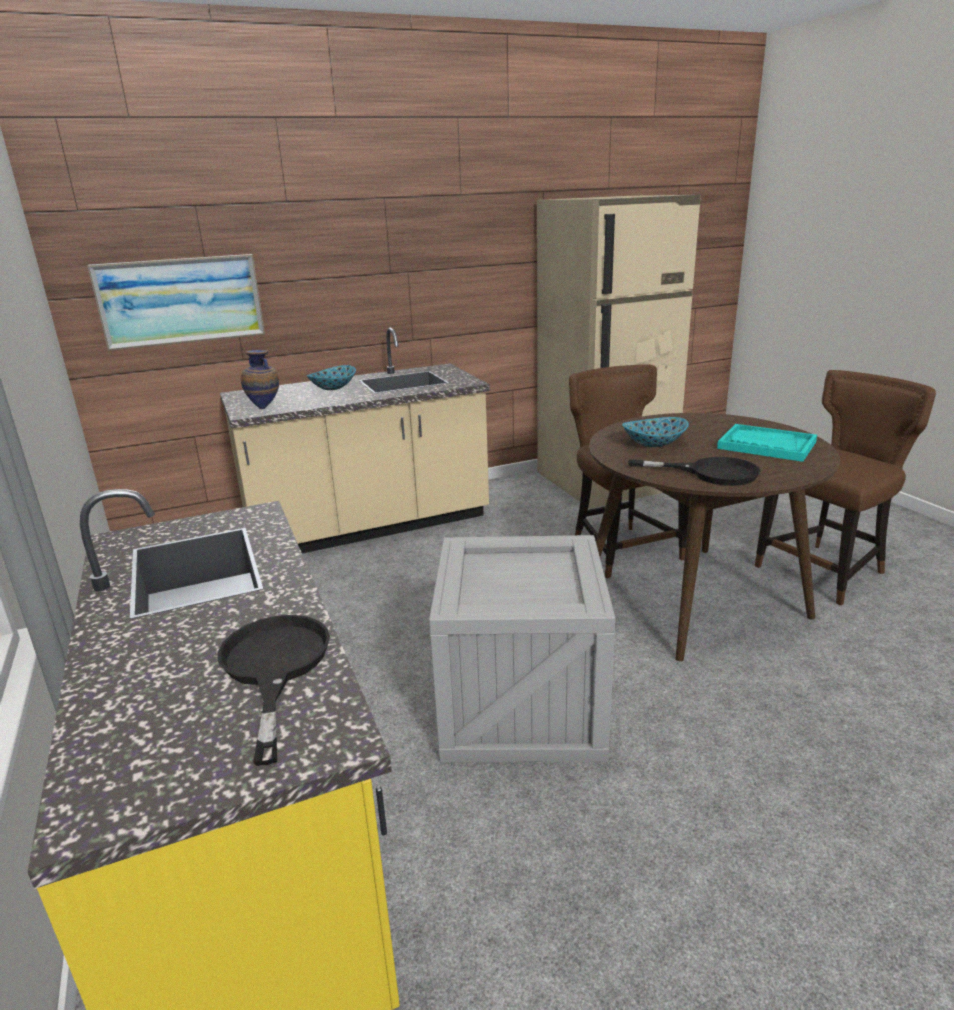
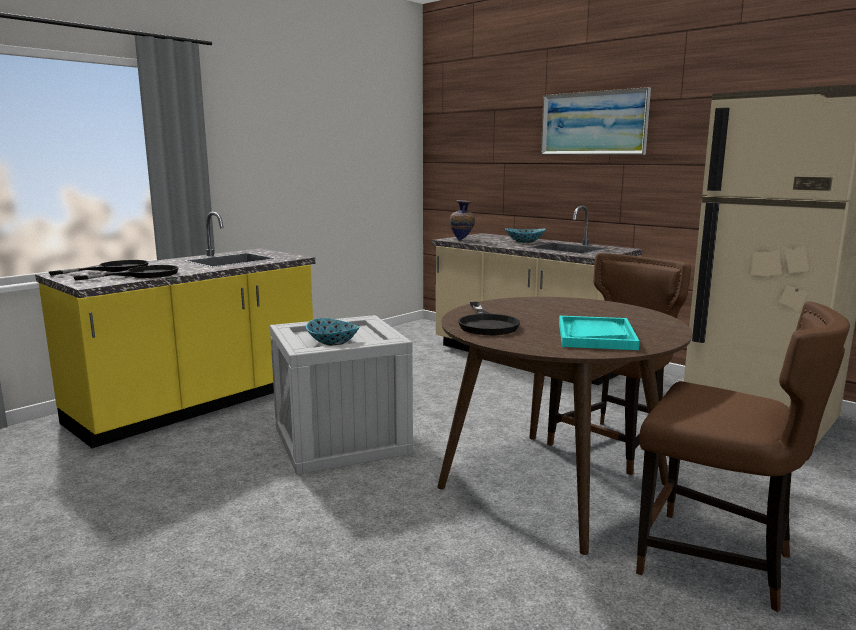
camera: 65 degrees right, 10 degrees down
(137, 712) = (114, 269): none -> black frying pan
(181, 301) = (476, 169): picture -> picture (593, 123)
(654, 444) = (542, 309): bowl -> bowl (332, 343)

